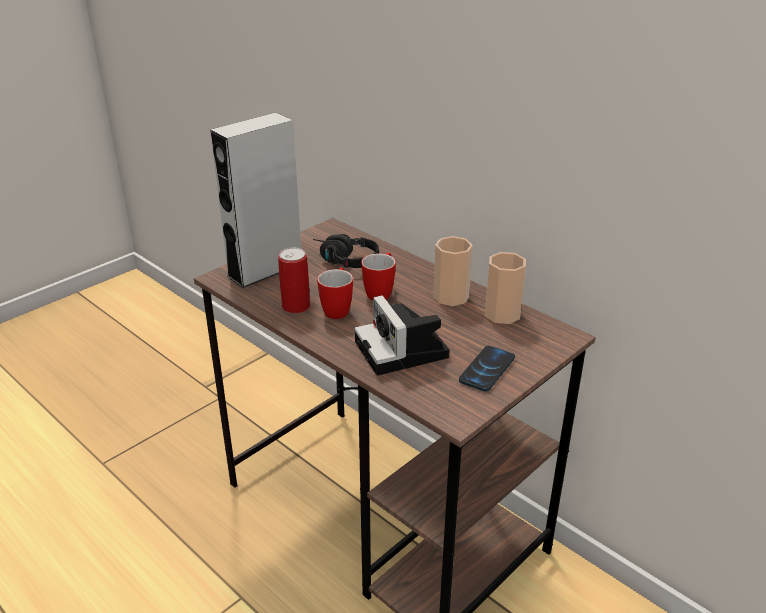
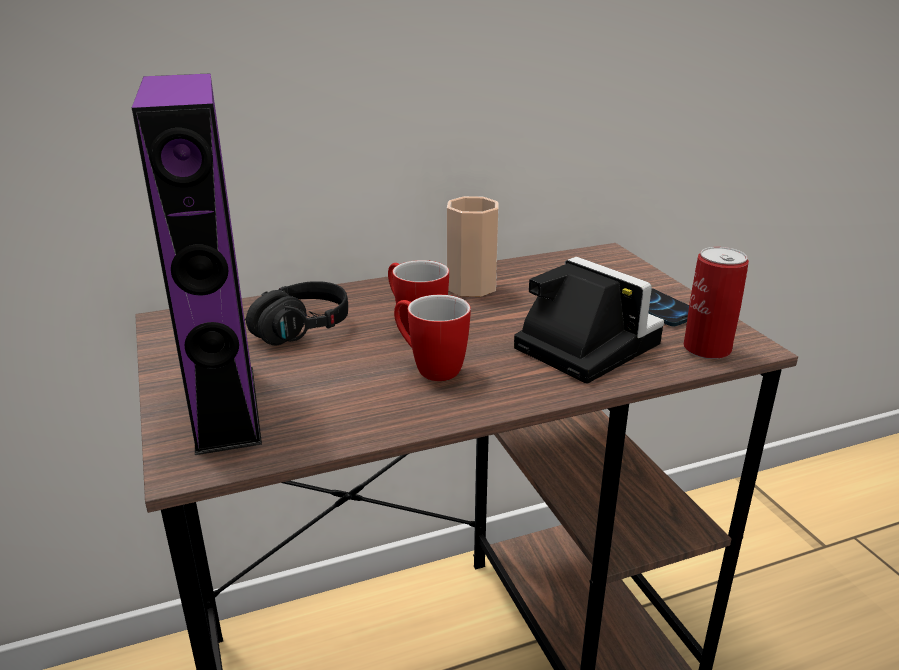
camera: 65 degrees left, 5 degrees down
(265, 269) = (226, 407): grey speaker -> purple speaker
(296, 306) = (385, 402): can -> can (707, 349)
(404, 351) = (581, 344): camera -> camera turned 135 degrees counterclockwise
(502, 314) = (537, 270): cup -> none

